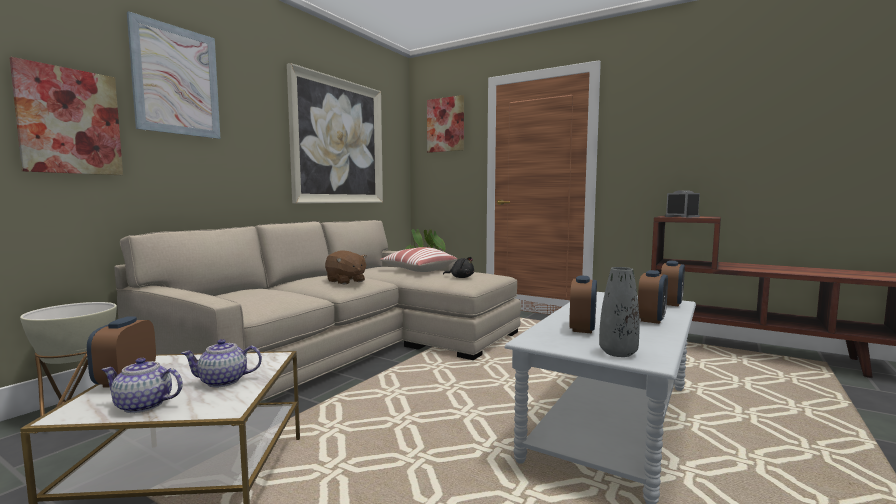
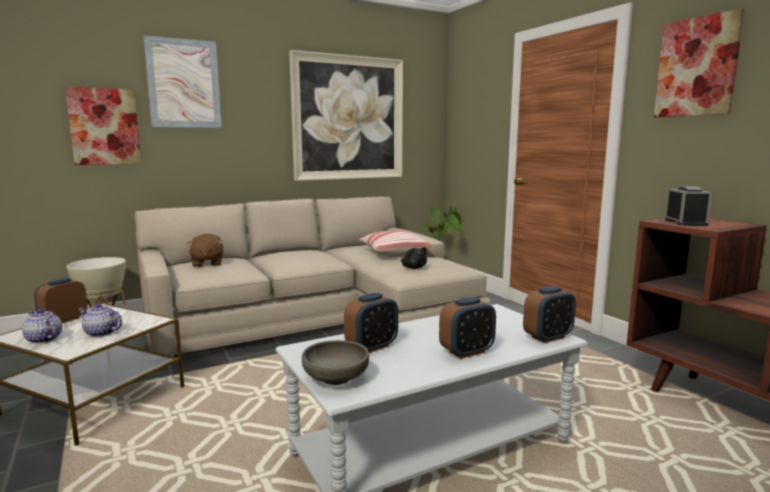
camera: 30 degrees right, 5 degrees up
(346, 281) = (300, 259): brown plush toy -> brown plush toy (207, 263)
(445, 125) = (476, 90): picture -> picture (697, 67)
(618, 353) = (336, 378): grey vase -> grey bowl

